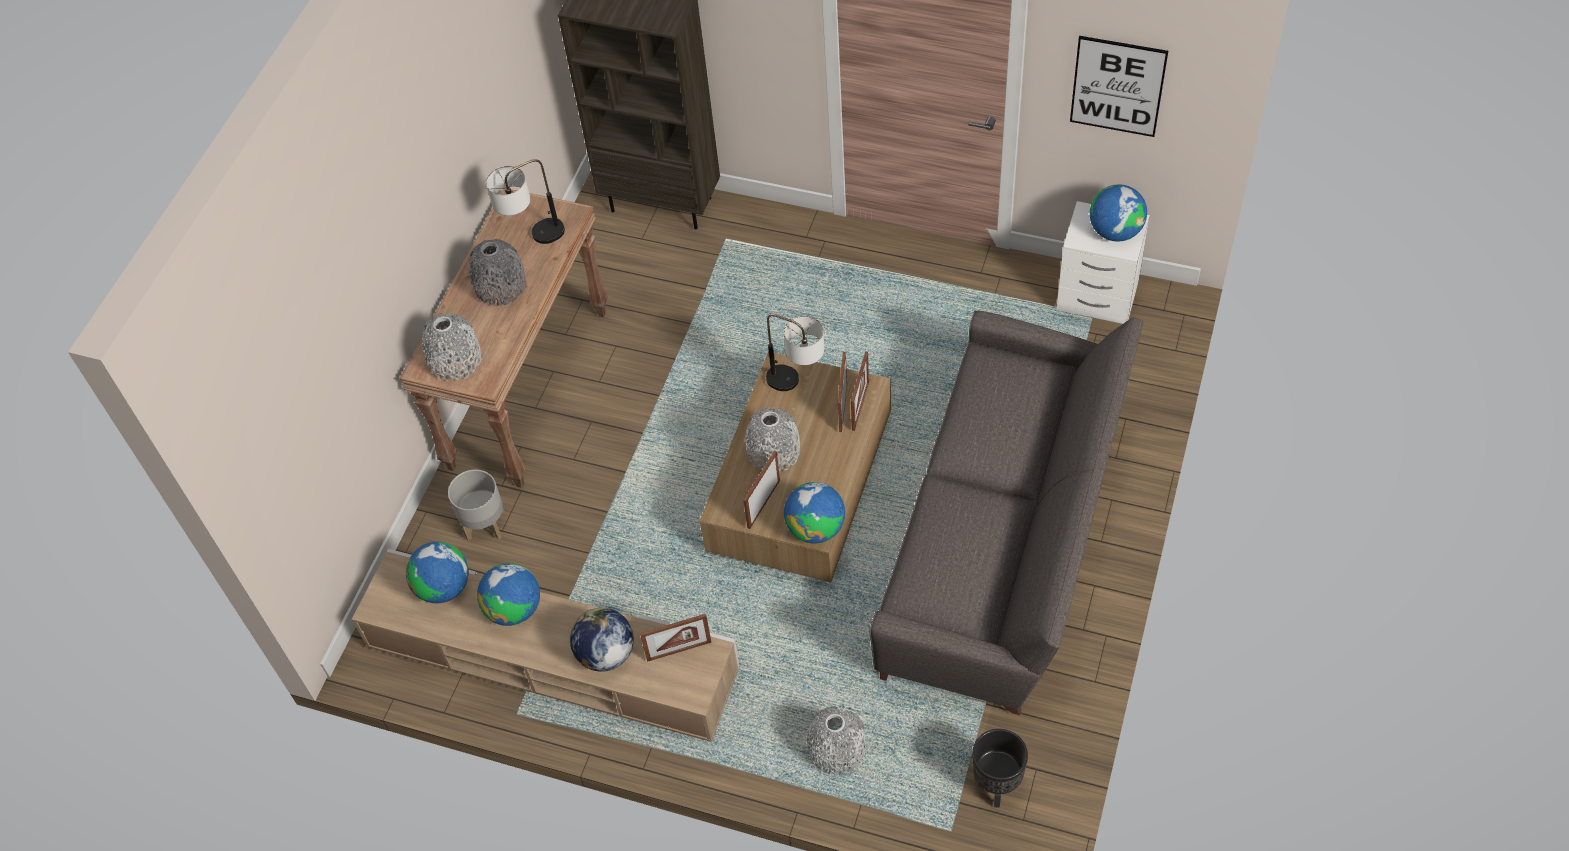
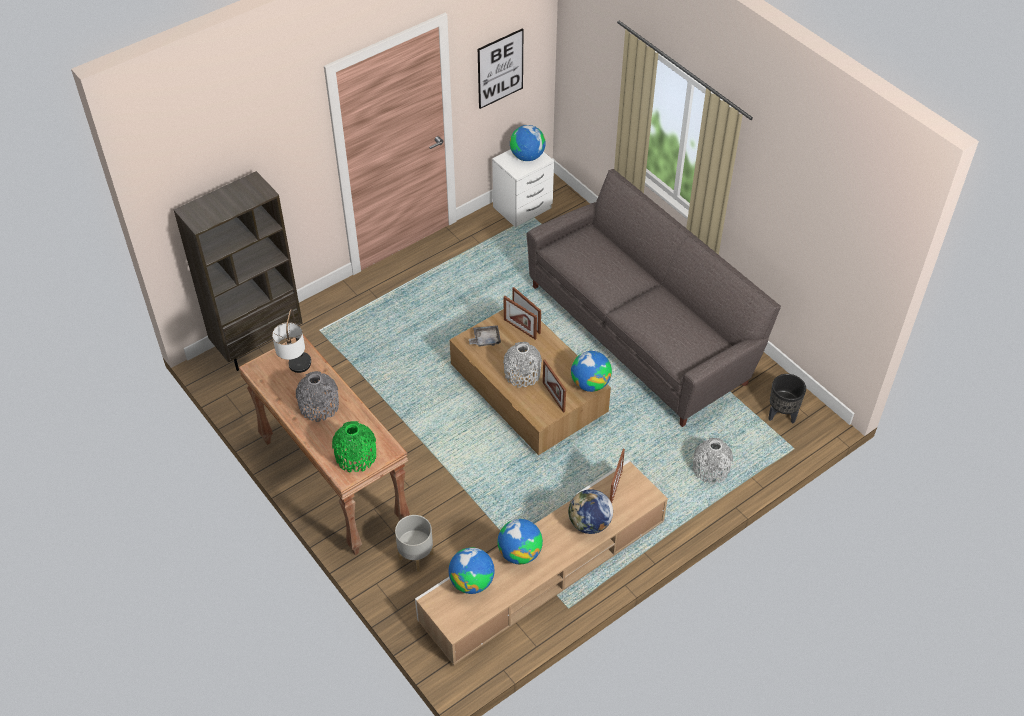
camera: 60 degrees left, 5 degrees down
(455, 360) = (356, 456): grey vase -> green vase
(797, 384) = (485, 339): table lamp -> grey tray

